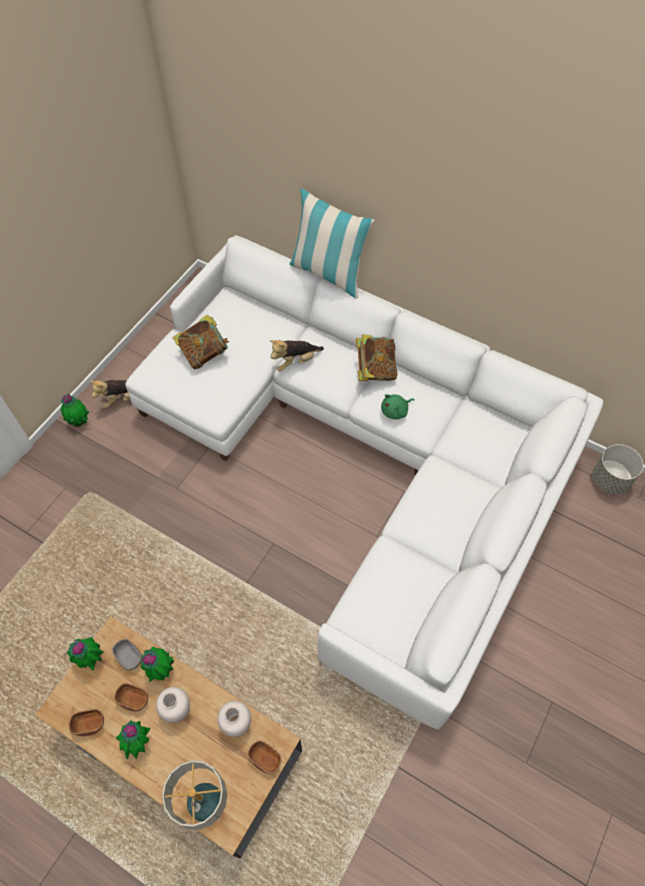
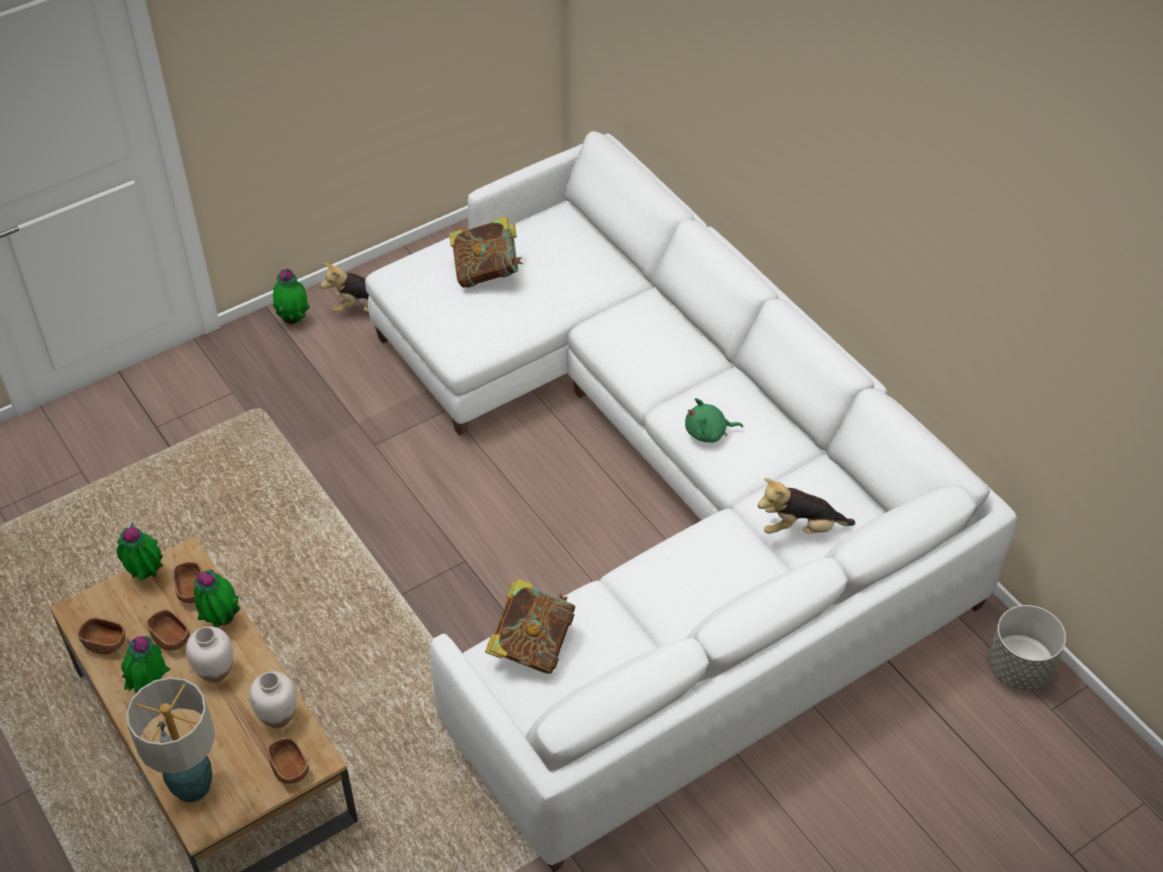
camera: 25 degrees right, 10 degrees down
(129, 657) = (191, 590): grey bowl -> brown bowl
(295, 361) = (605, 324): plush toy -> plush toy (800, 528)
(328, 274) = (701, 217): pillow -> none
(375, 369) = (711, 371): book -> book (531, 645)

